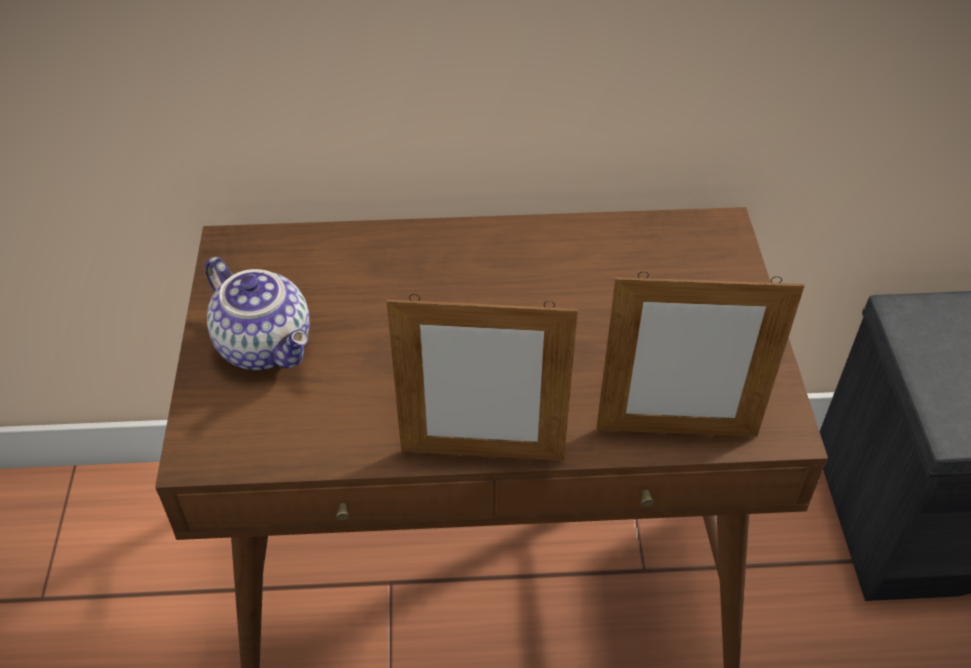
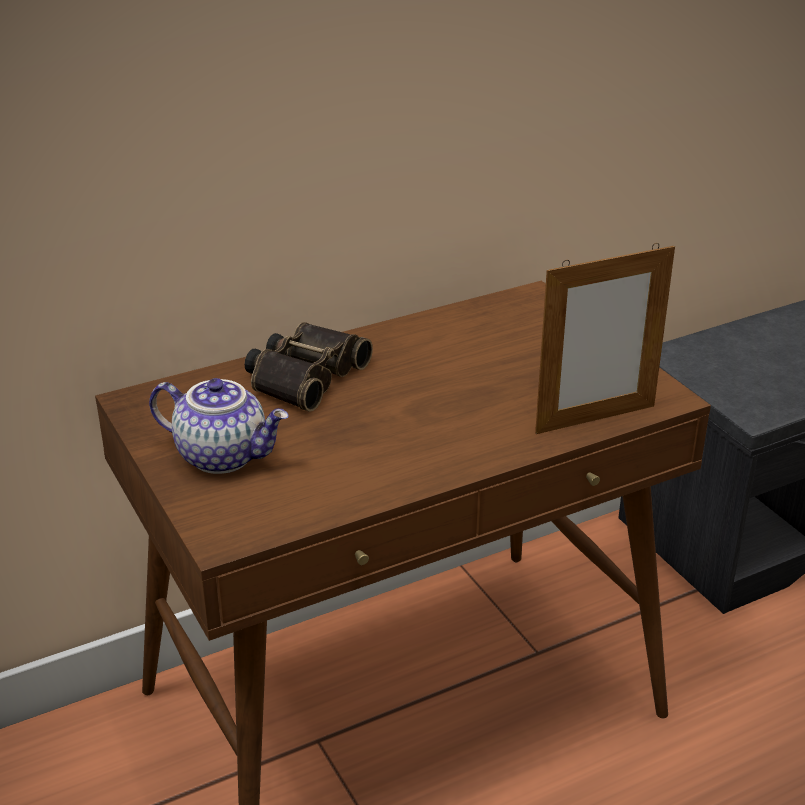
camera: 25 degrees left, 15 degrees down
(408, 265) = (303, 376): none -> binoculars
(482, 454) = (461, 472): picture frame -> none

